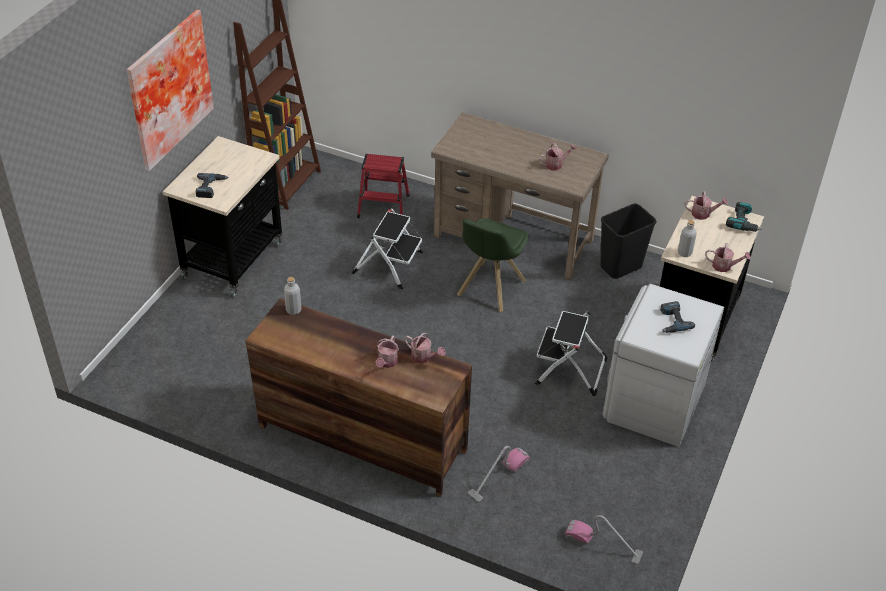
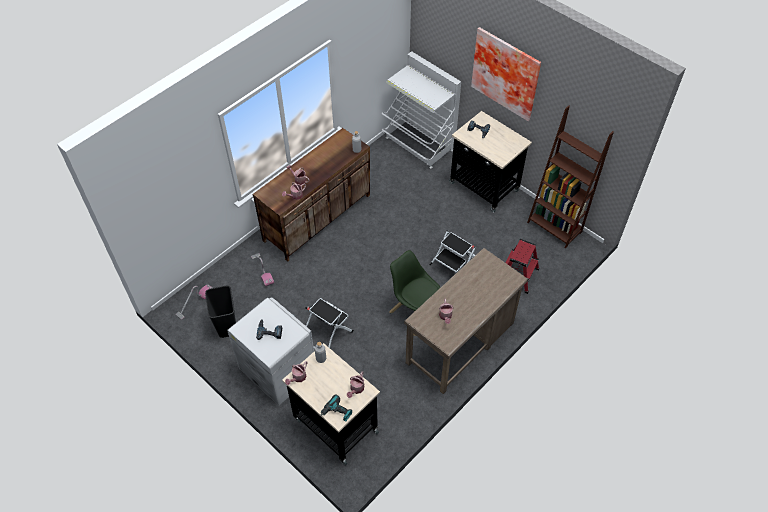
camera: 110 degrees right, 10 degrees up
(157, 351) = (417, 145): none -> white shoe rack
(621, 267) = (407, 400): black trash can -> black trash can (226, 325)

